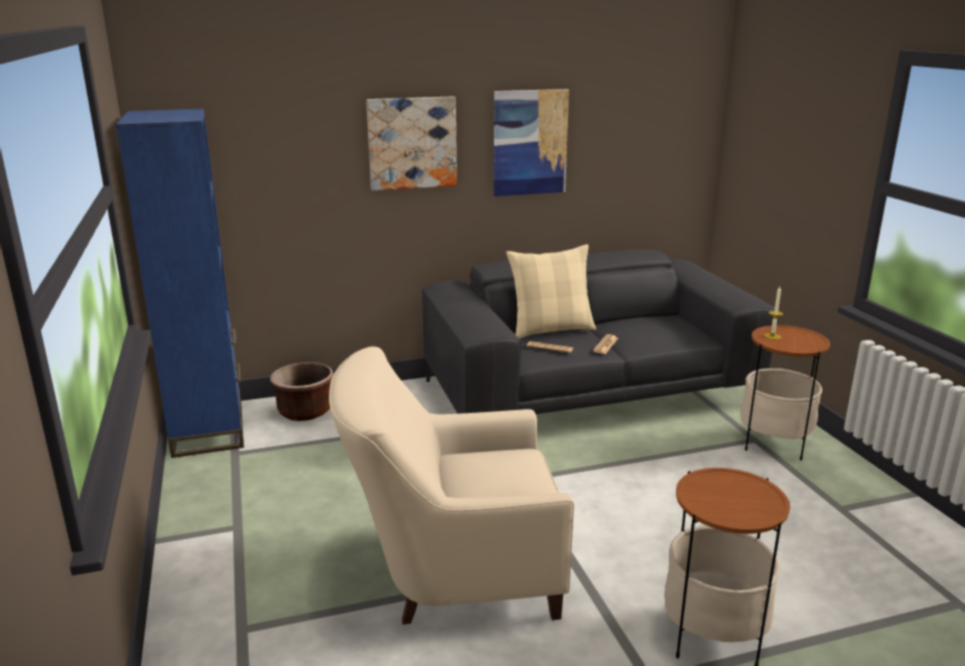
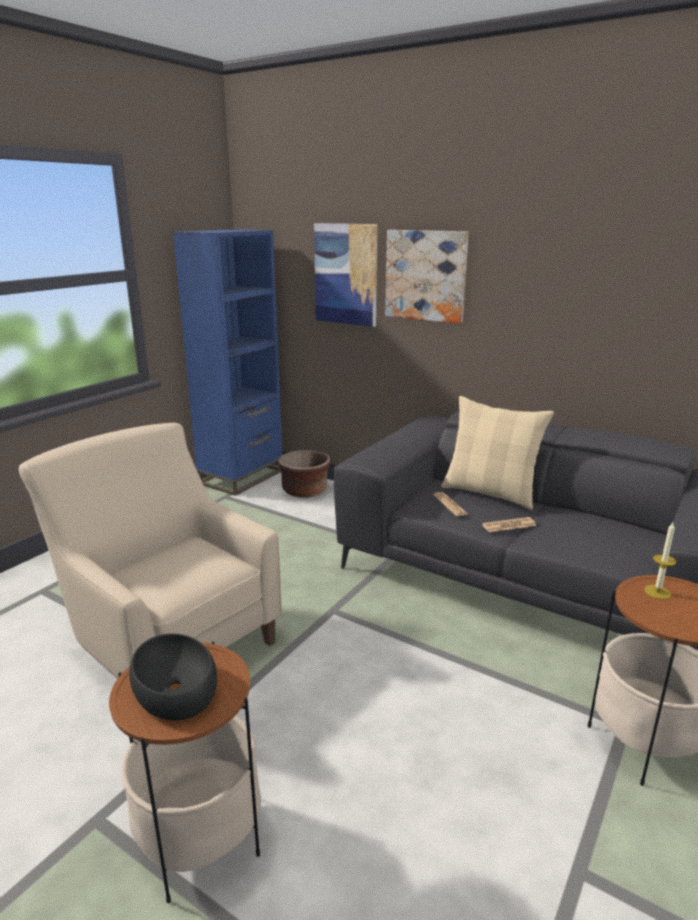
camera: 50 degrees right, 0 degrees up
(530, 142) = (547, 289): picture -> picture (346, 274)
(733, 498) = (176, 688): none -> black bowl

